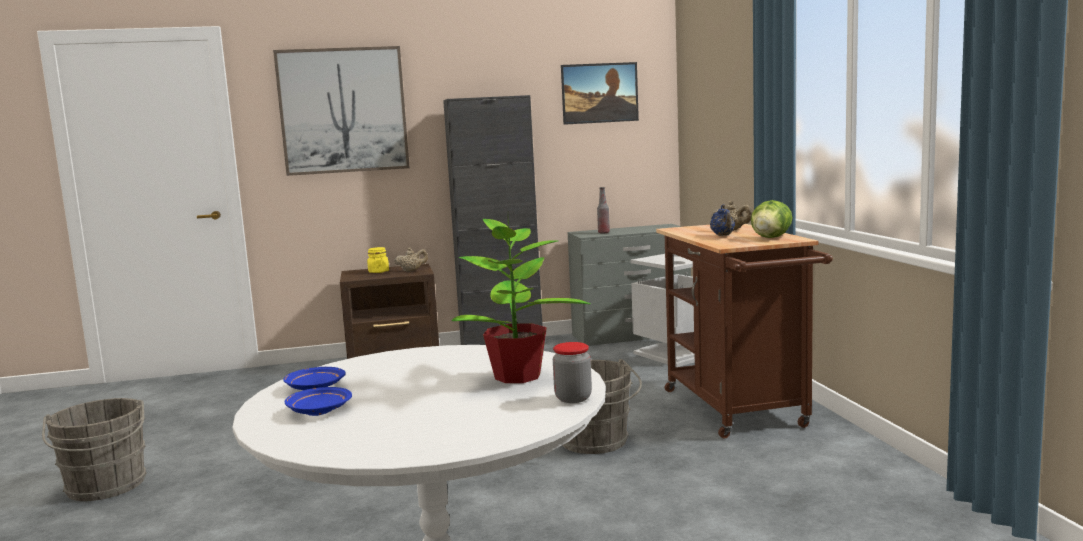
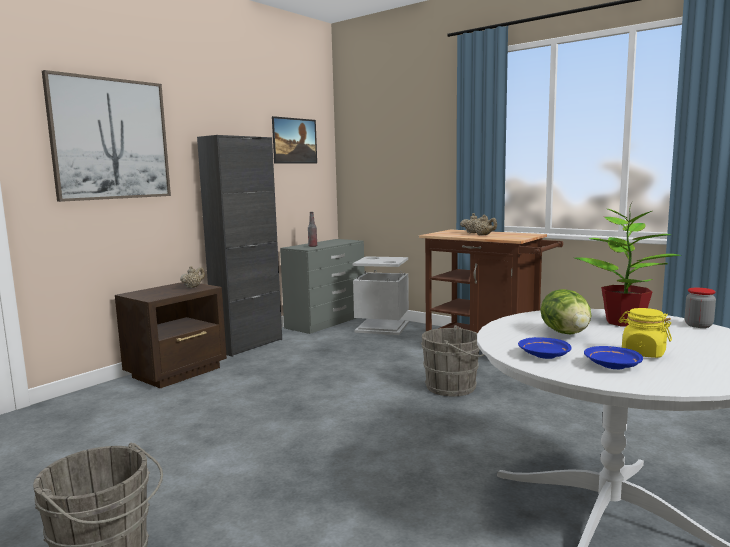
camera: 40 degrees left, 0 degrees up
(378, 271) = (160, 291): yellow jar -> yellow jar (643, 353)
(723, 235) = (484, 235): blue teapot -> beige teapot
(770, 238) = (517, 234): lettuce -> lettuce (566, 333)

